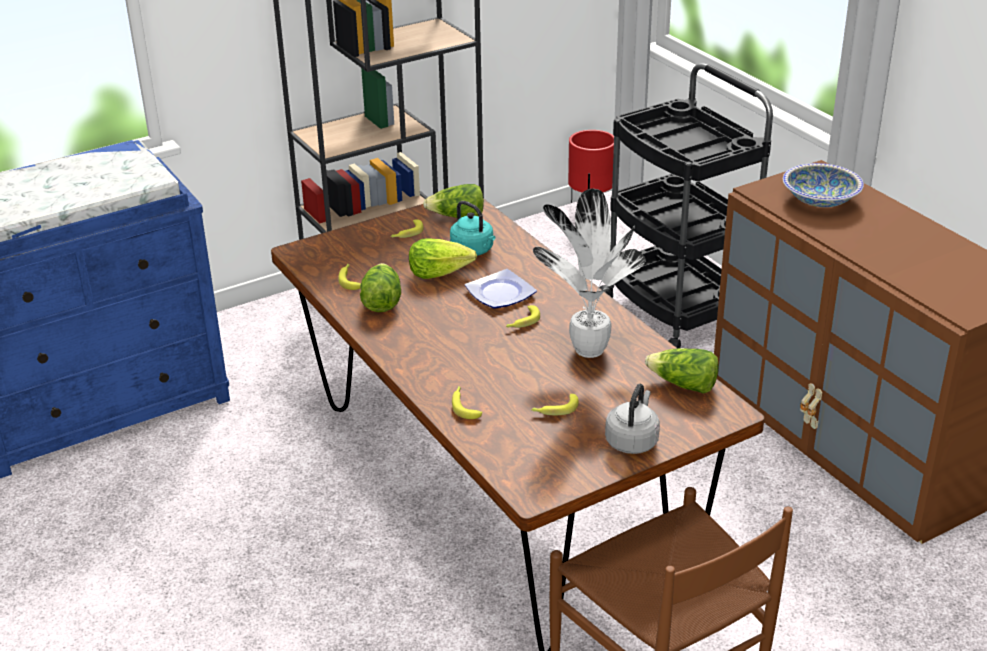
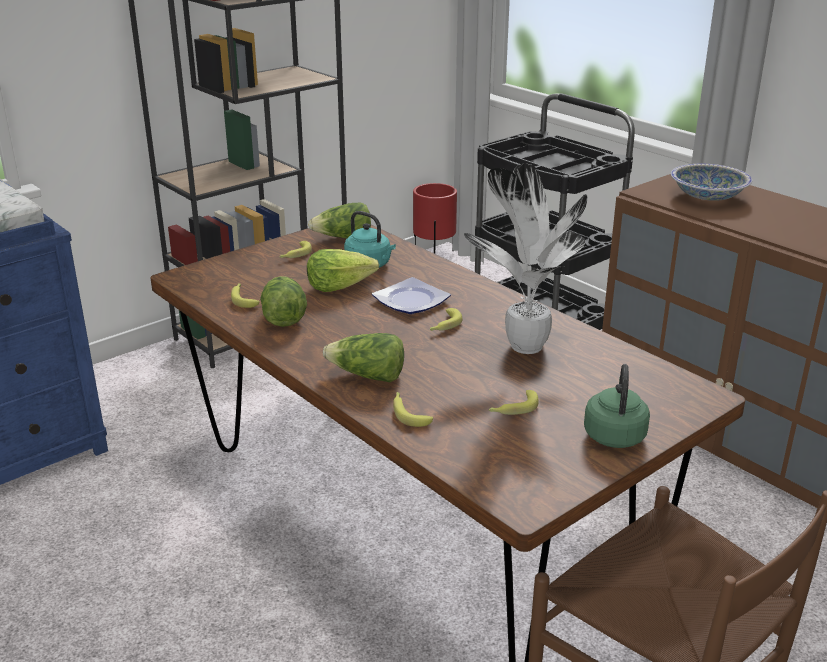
camera: 10 degrees left, 5 degrees down
(632, 441) = (614, 434): grey kettle -> green kettle
(683, 385) = (643, 373): lettuce -> lettuce (367, 376)

